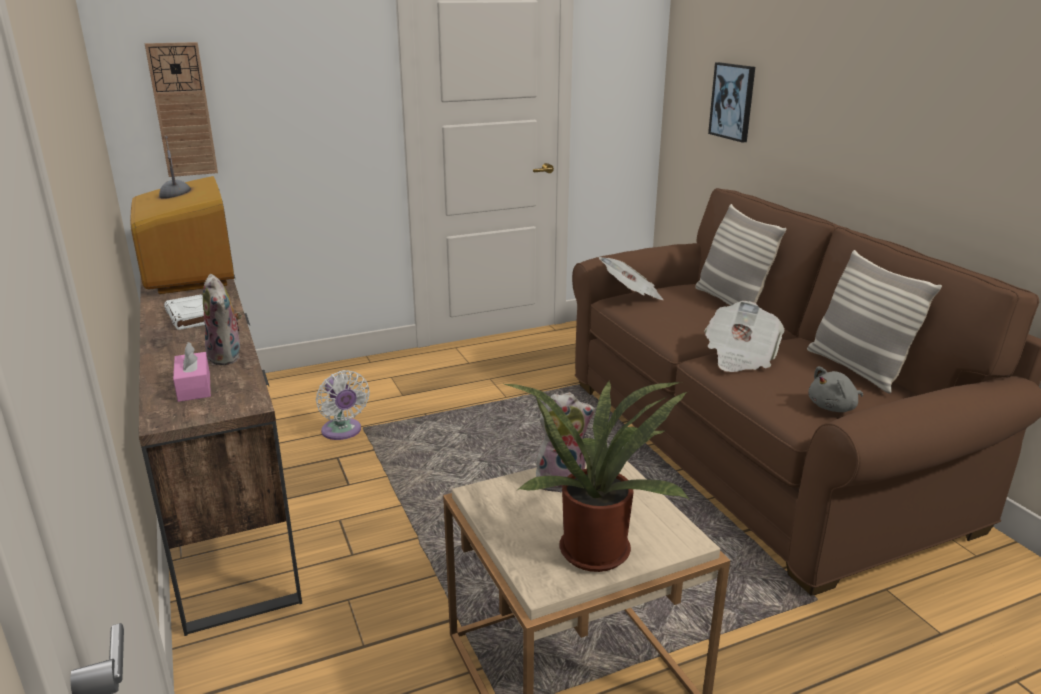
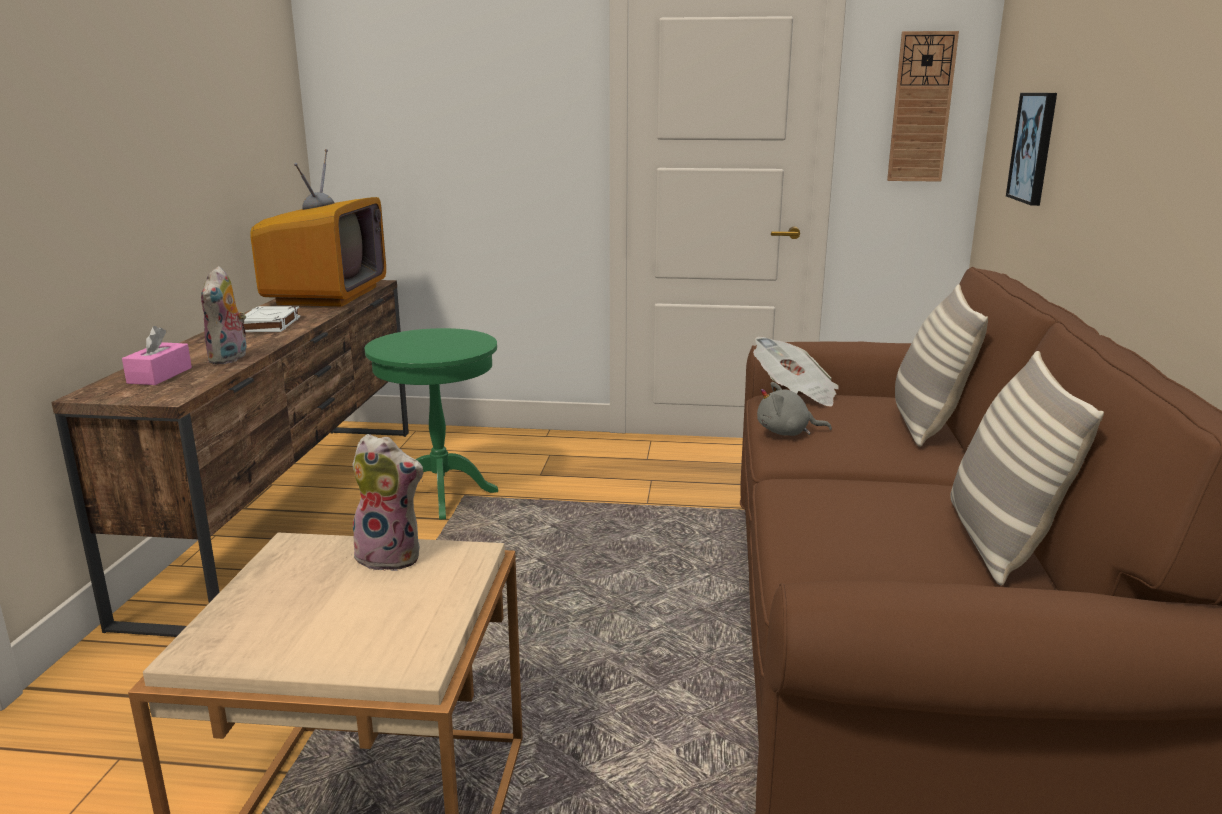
camera: 30 degrees right, 5 degrees down
(182, 110) = (377, 132): wall clock -> wall clock (921, 108)
(343, 432) = (442, 495): white fan -> green side table
(597, 547) = (309, 636): potted plant -> none
(740, 357) = (833, 488): newspaper -> none
(833, 407) = (880, 580): grey plush toy -> grey plush toy (787, 433)

